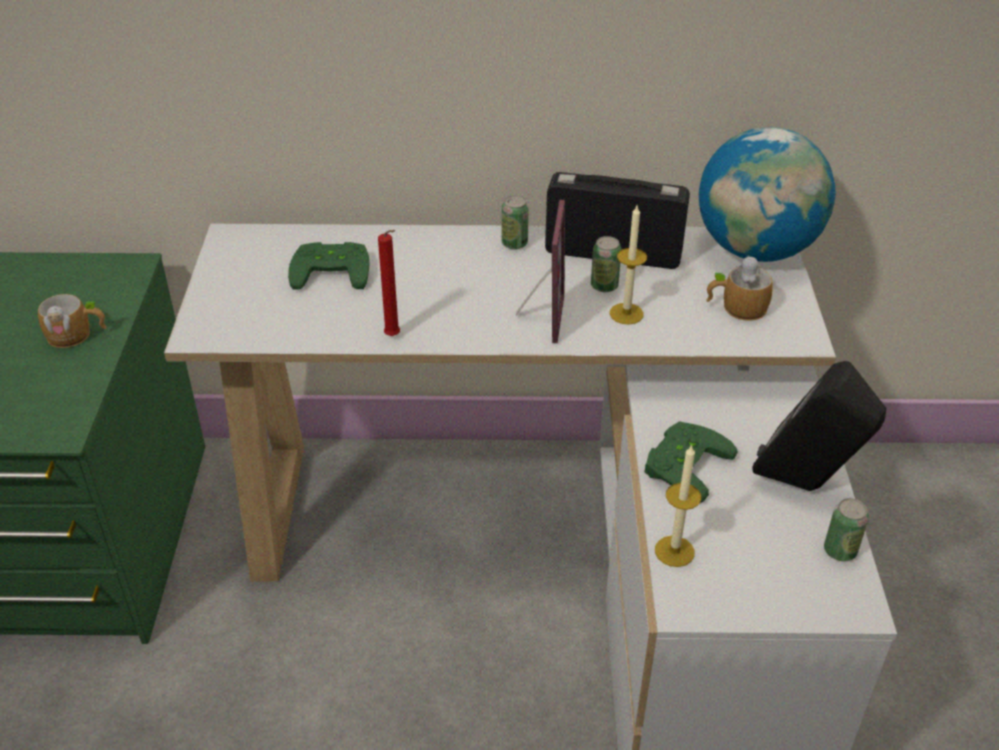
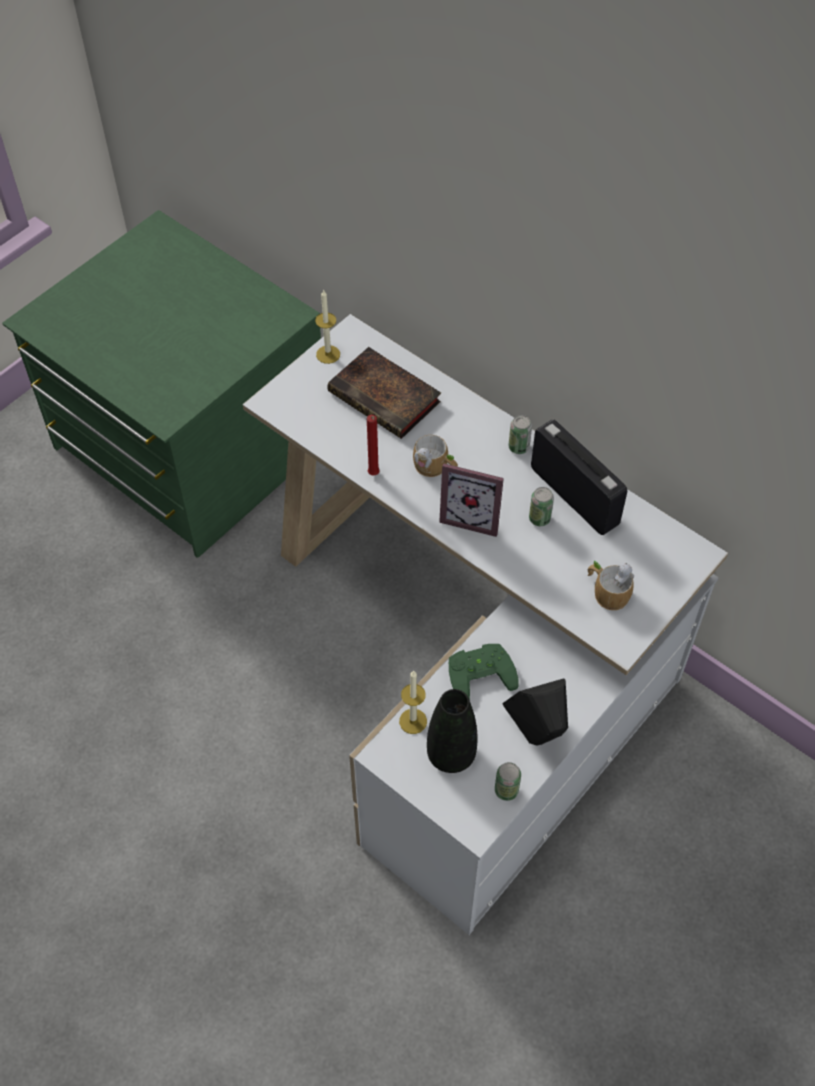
camera: 40 degrees right, 15 degrees up
(77, 335) = (224, 353): mug -> mug (435, 468)
(332, 269) = (387, 398): green game controller -> book
(538, 317) = (472, 516): picture frame -> picture frame turned 60 degrees clockwise
(626, 313) = (529, 549): candle -> candle (328, 354)
(749, 555) = (451, 754): none -> black vase
(756, 250) = (676, 555): globe -> none

